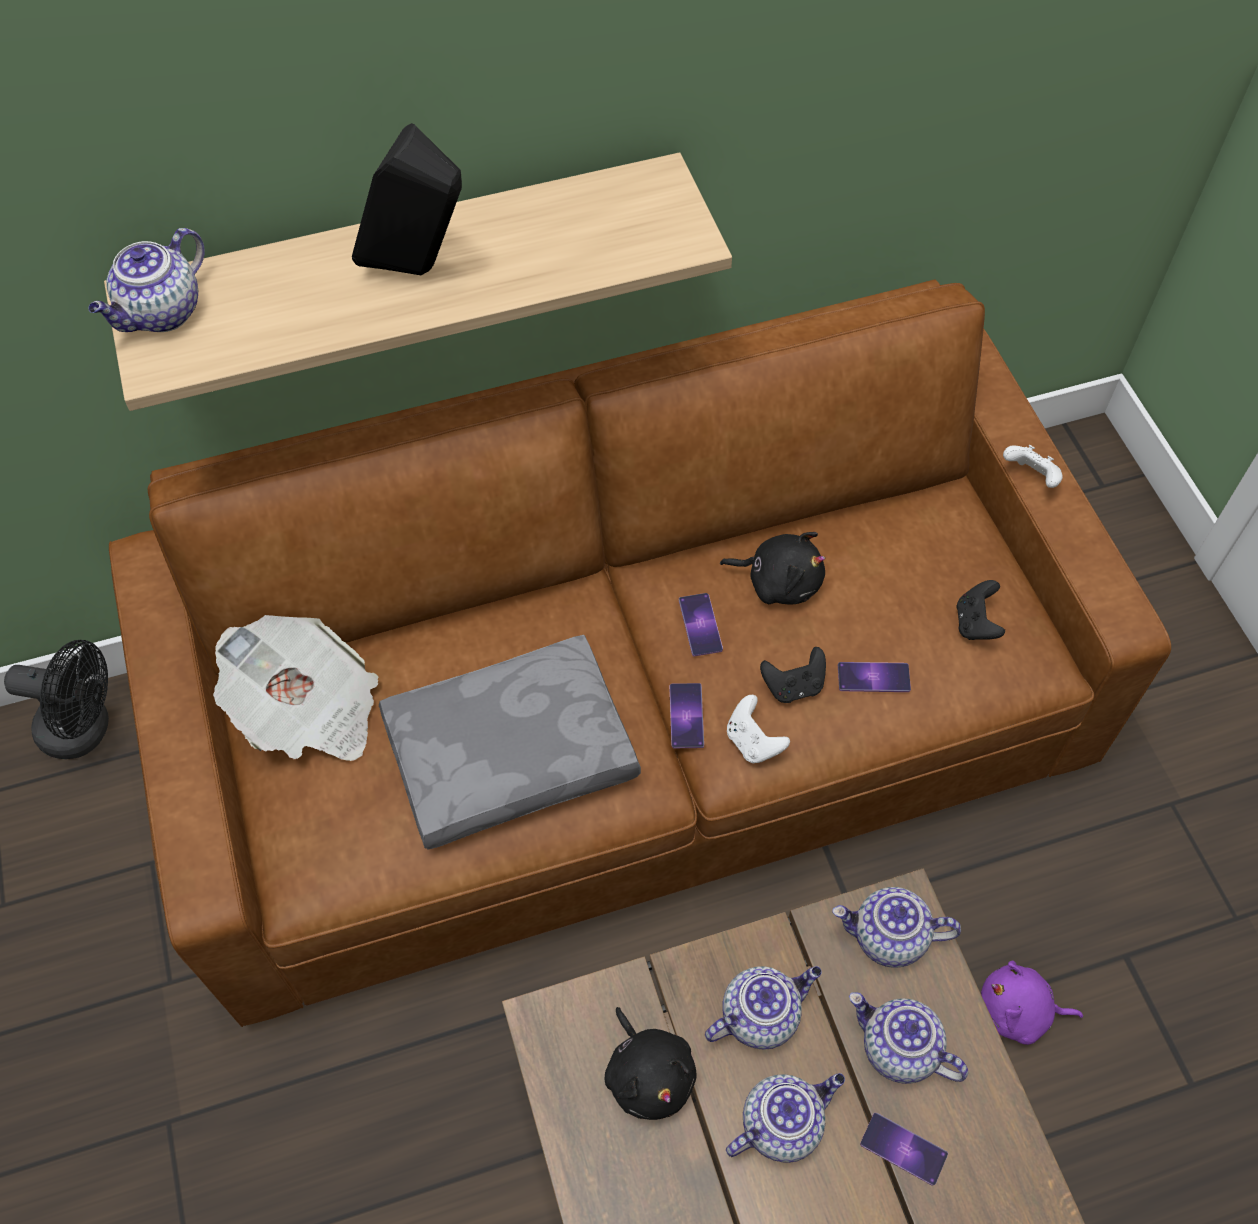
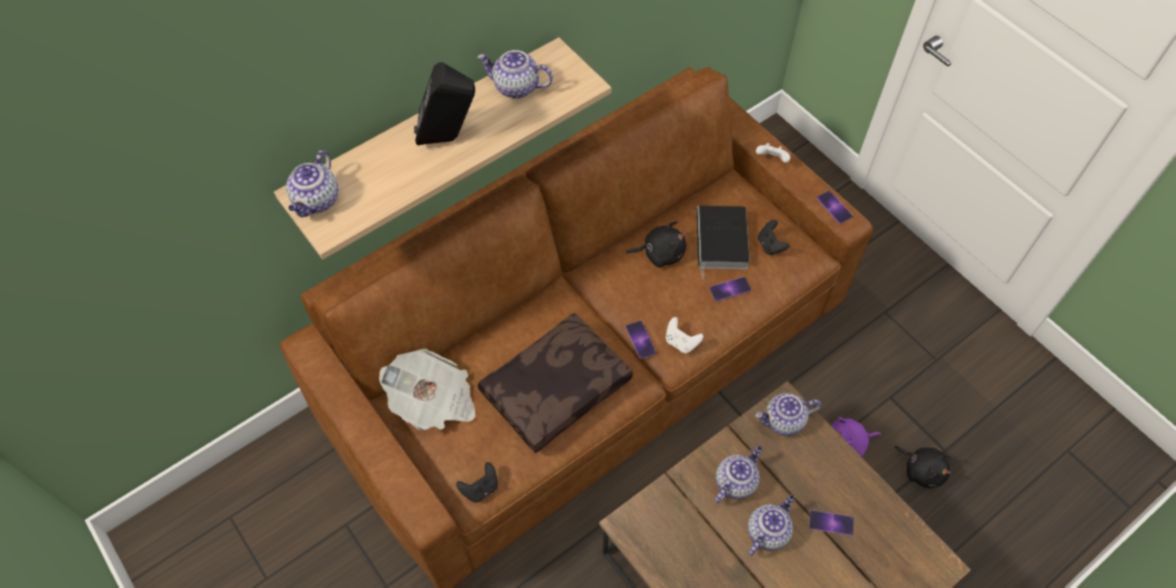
camera: 20 degrees left, 0 degrees up
(86, 729) = (272, 462): black fan -> none
(511, 749) = (555, 386): grey pillow -> brown pillow
(649, 1074) = (691, 531): black plush toy -> black plush toy (921, 470)
(700, 624) = (628, 289): phone -> phone (834, 207)
(793, 686) = (690, 306): black game controller -> black game controller (480, 488)
(892, 594) = (722, 242): none -> book
(898, 1049) = (810, 475): teapot -> teapot (516, 87)

